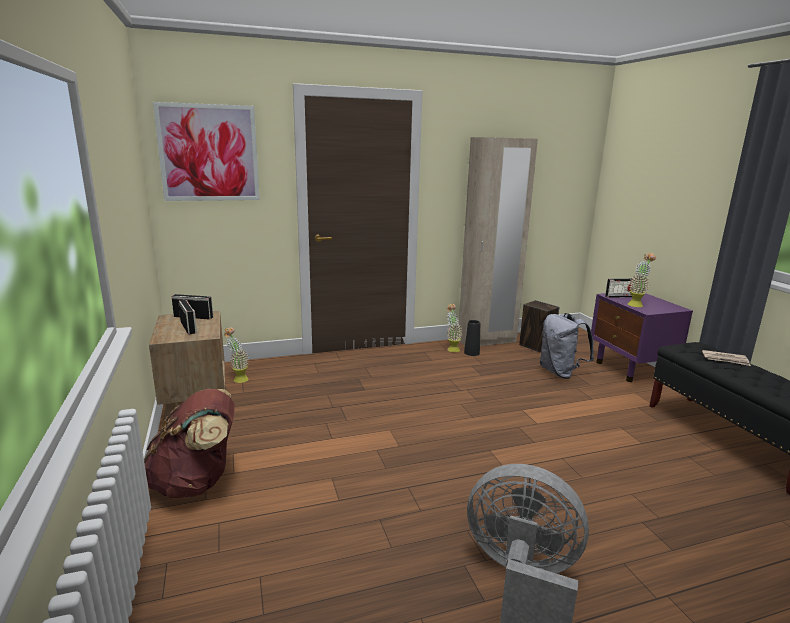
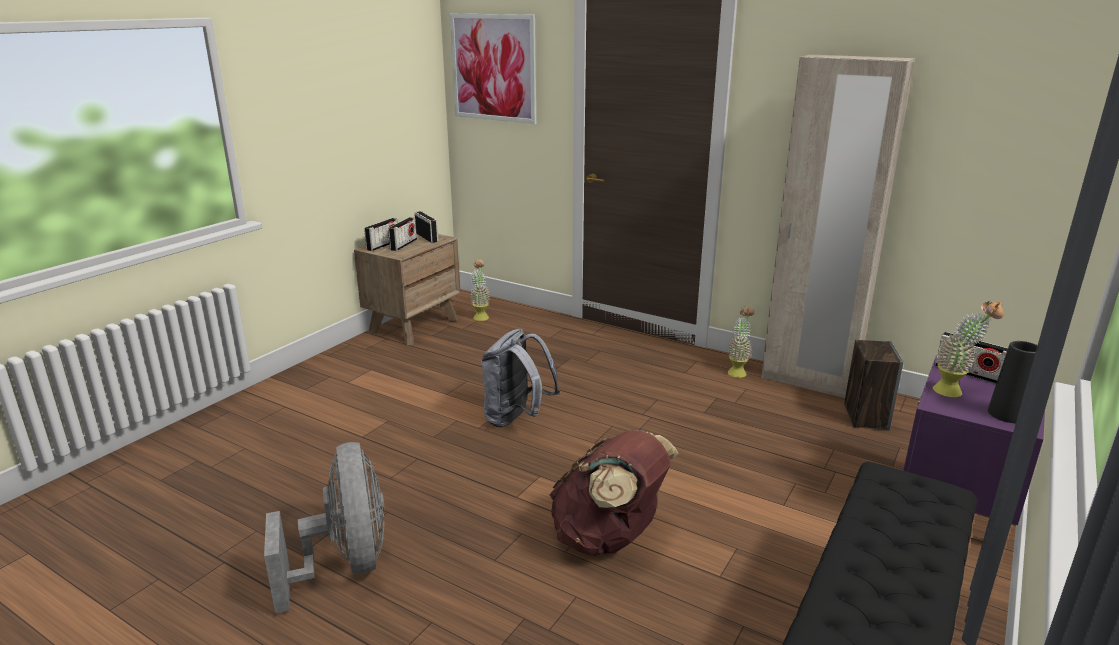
camera: 50 degrees right, 5 degrees up
(169, 333) = (383, 245): none -> radio
(197, 482) = (320, 376): brown backpack -> brown backpack (609, 538)
(471, 352) = (752, 385): black vase -> black vase (1007, 414)
(560, 373) = (818, 459): grey backpack -> grey backpack (516, 419)
(725, 359) = (912, 522): newspaper -> none

